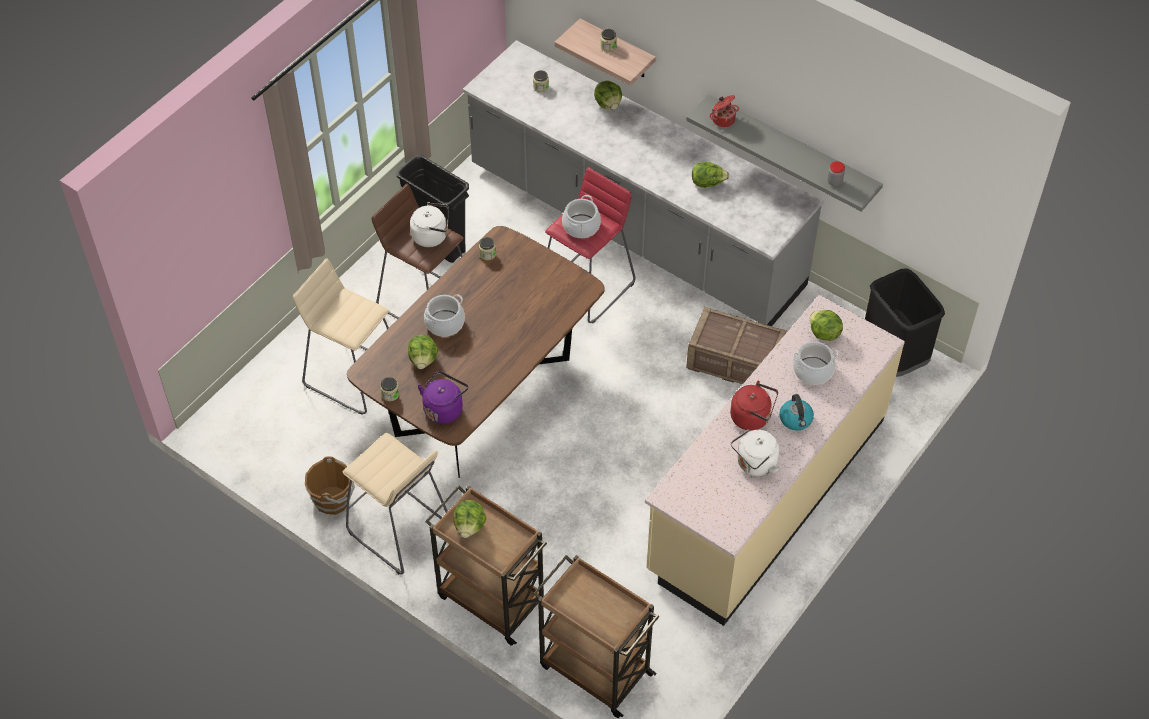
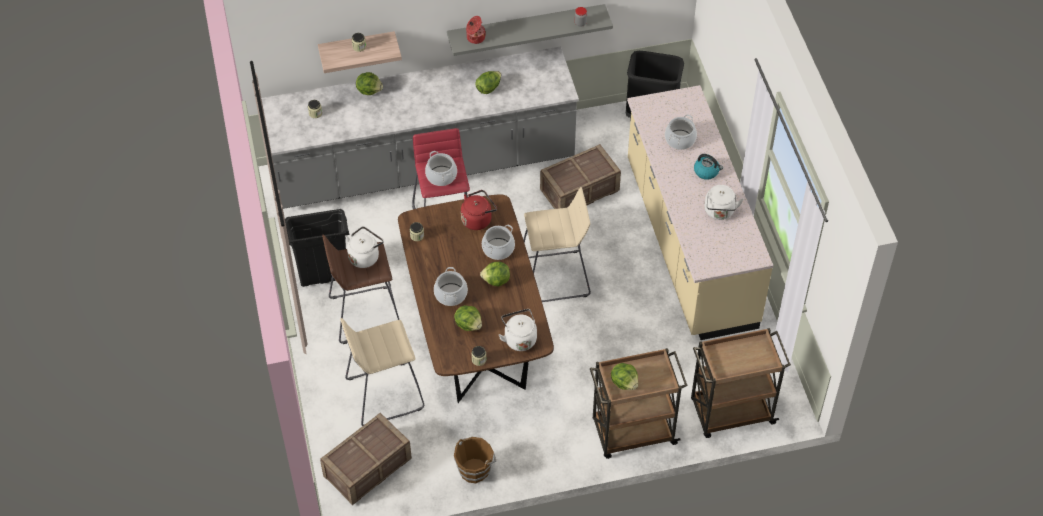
camera: 50 degrees left, 0 degrees up
(263, 419) = (367, 469): none -> crate
(400, 530) = (534, 447): beige stool -> beige stool (555, 277)
(444, 408) = (519, 338): purple kettle -> white kettle
(534, 323) = (498, 249): none -> cooking pot
(752, 417) = (685, 190): red kettle -> red kettle (478, 219)
(823, 334) = (658, 116): lettuce -> lettuce (496, 281)

